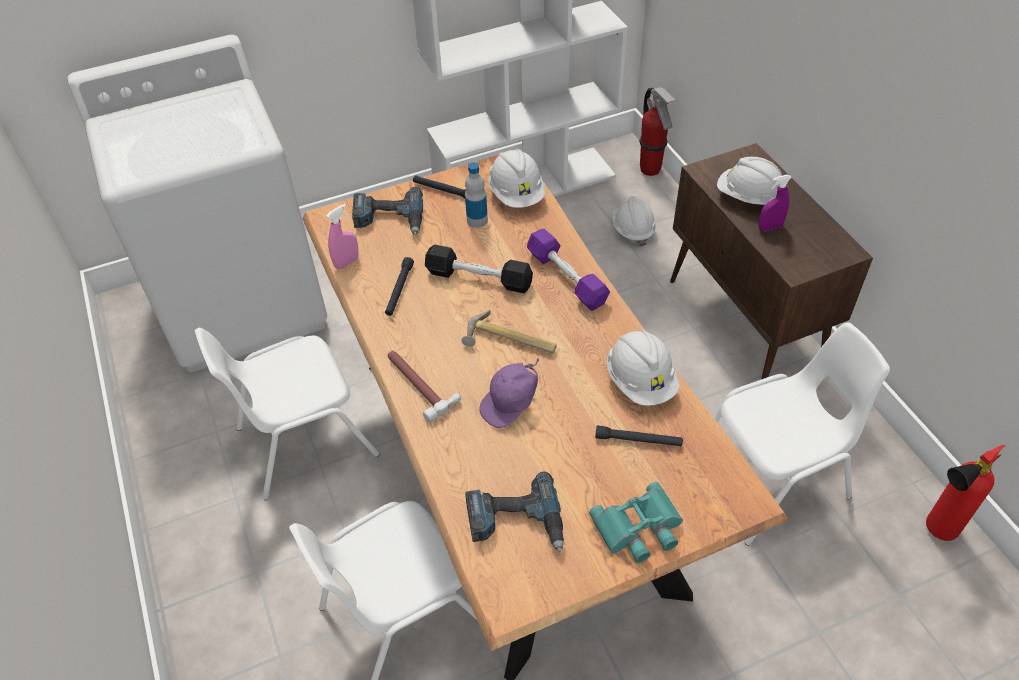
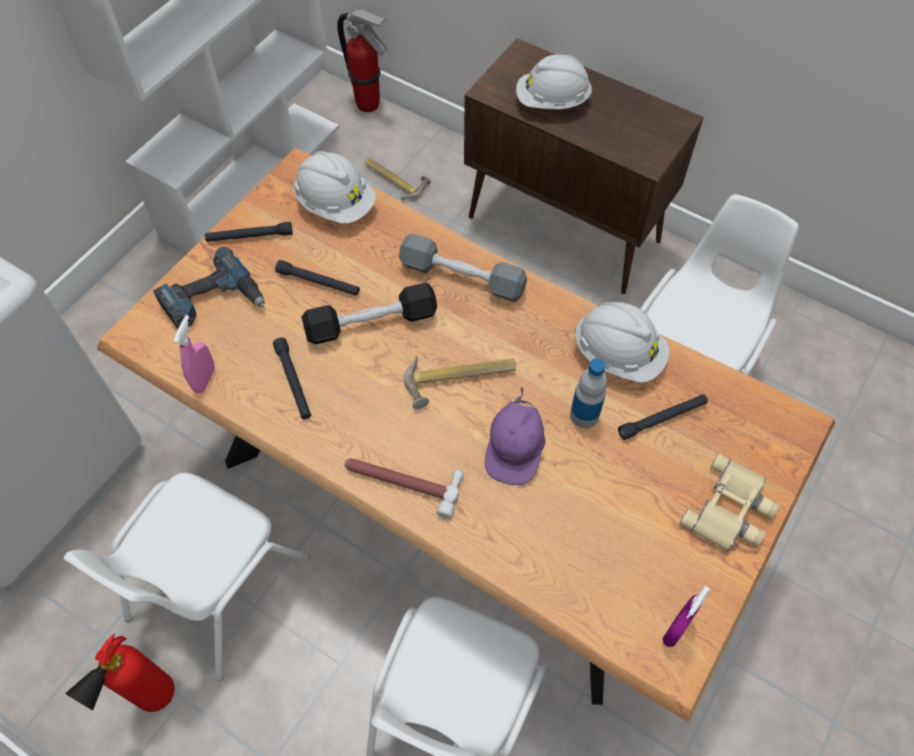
camera: 35 degrees left, 10 degrees up
(465, 238) = (318, 282): none -> black flashlight
(477, 220) = (316, 255): bottle -> bottle (584, 415)
(515, 522) = (617, 575): power drill -> none
(566, 278) = (462, 277): purple dumbbell -> grey dumbbell
(632, 230) = (395, 179): white hard hat -> hammer
(639, 529) = (731, 510): turquoise binoculars -> beige binoculars
(770, 227) = (594, 126): purple spray bottle -> purple spray bottle (675, 630)
(935, 532) = (837, 347): fire extinguisher -> fire extinguisher (151, 701)

